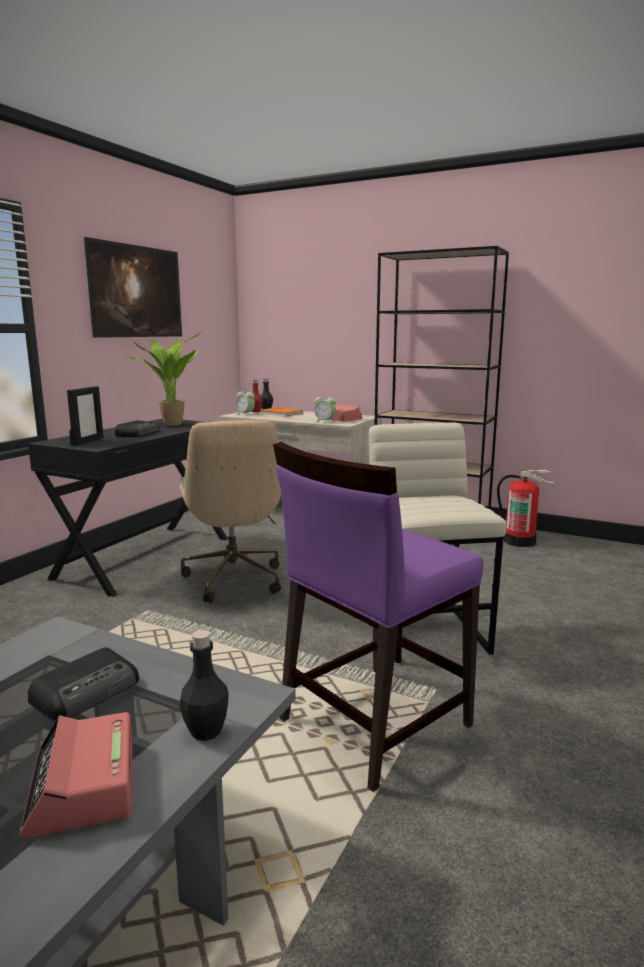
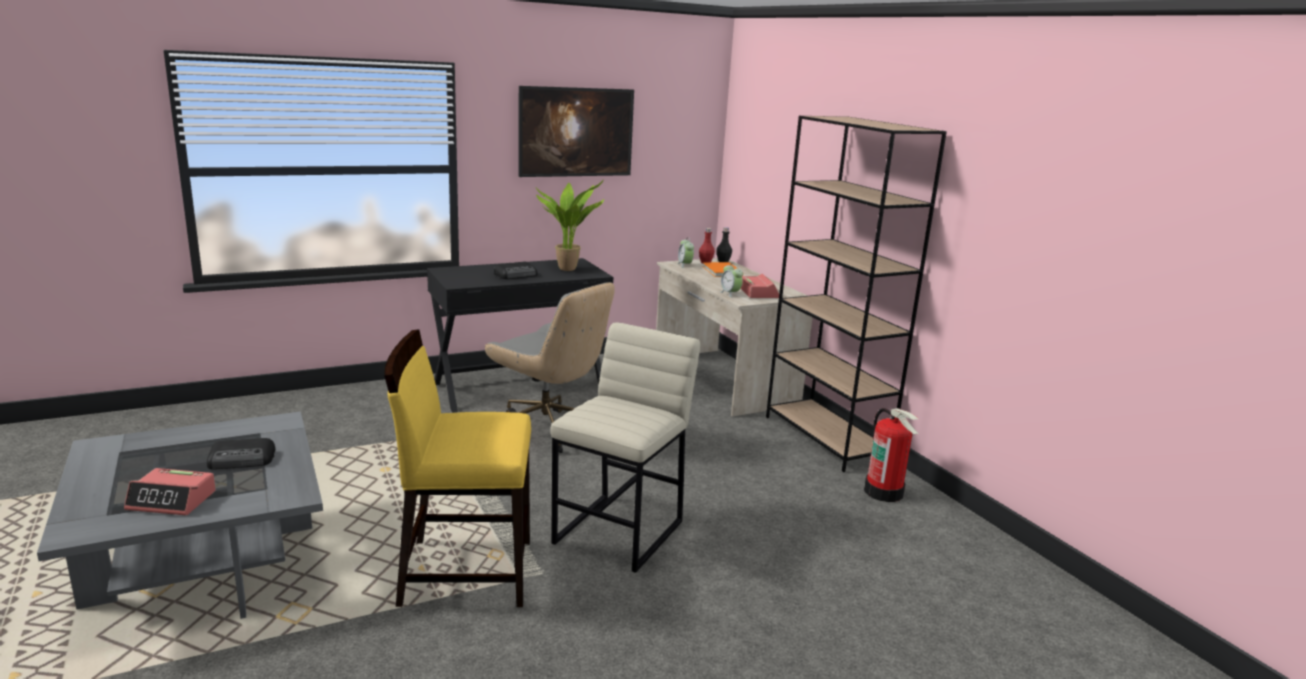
camera: 35 degrees right, 5 degrees up
(83, 786) = (172, 500): alarm clock -> alarm clock turned 105 degrees counterclockwise
(87, 441) = (464, 276): picture frame -> none
(206, 731) = (249, 502): black bottle -> none
(234, 582) = (547, 432): grey office chair -> grey office chair turned 75 degrees counterclockwise
(372, 722) = (465, 571): purple chair -> yellow chair

